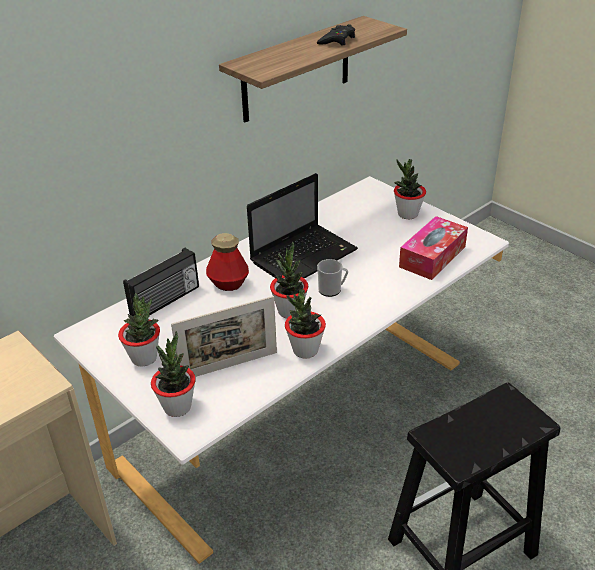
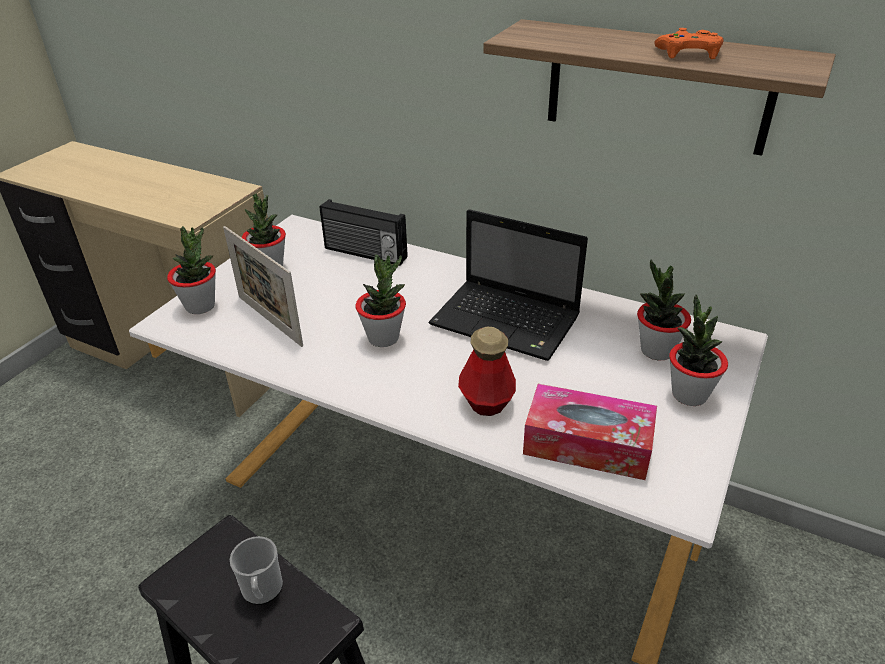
camera: 70 degrees right, 0 degrees up
(228, 284) = (415, 282): bottle -> bottle (486, 402)
(305, 350) = (312, 367): potted plant -> potted plant (656, 350)
(332, 290) = (444, 361): mug -> mug (262, 591)
(337, 40) = (689, 53): black game controller -> orange game controller

